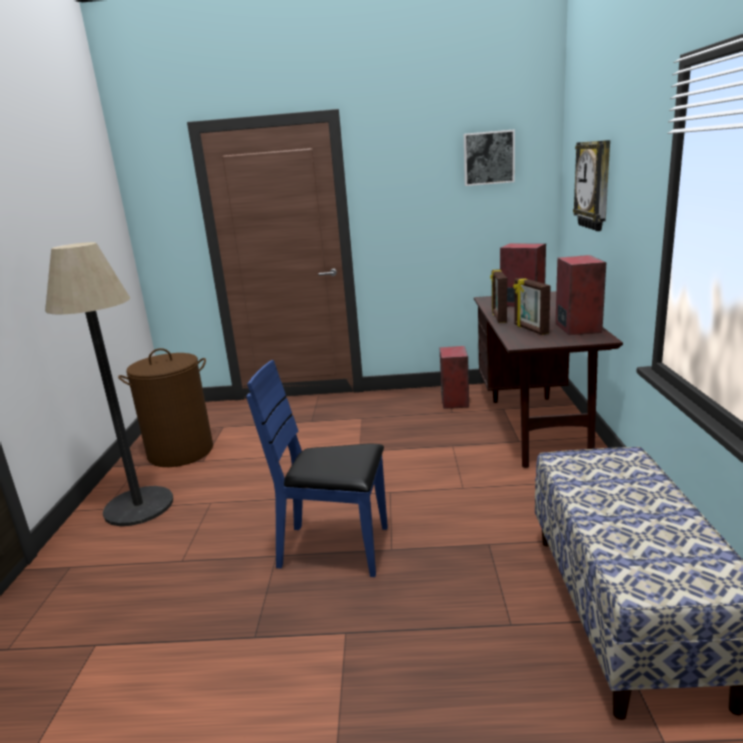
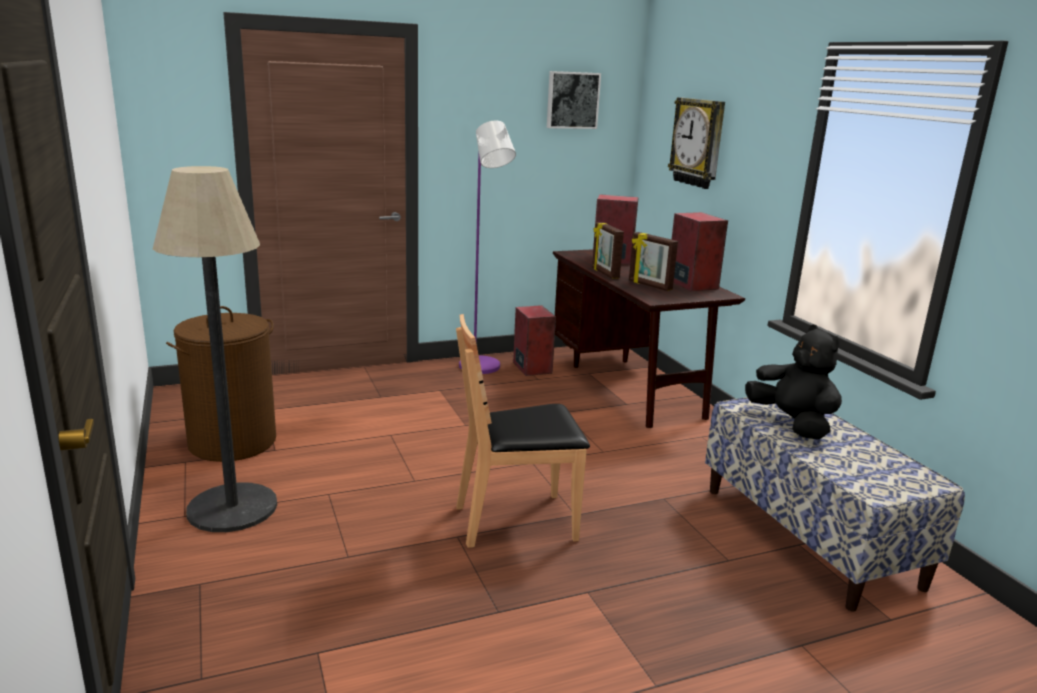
camera: 25 degrees left, 0 degrees up
(335, 548) = (517, 521): blue chair -> brown chair
(411, 401) = (483, 369): none -> purple floor lamp
(605, 485) = (792, 423): none -> black plush toy

